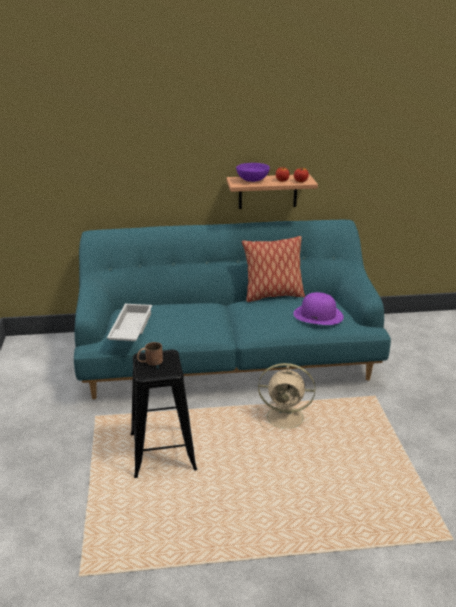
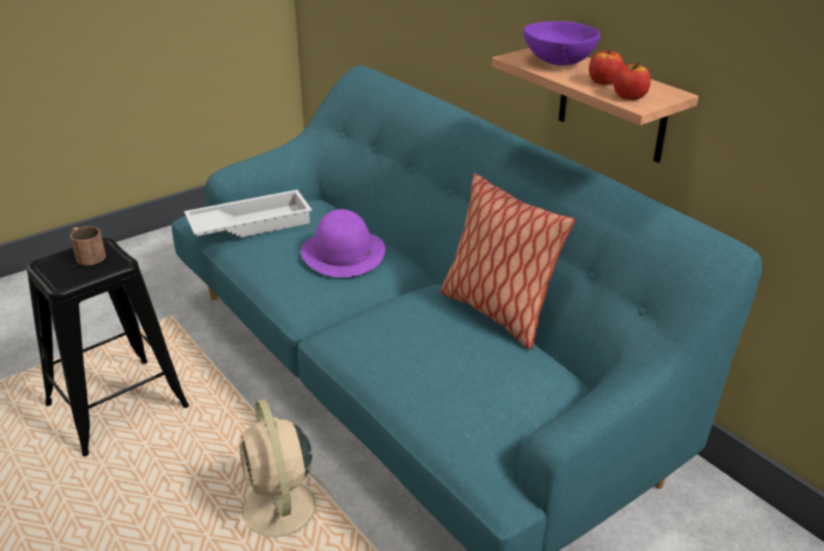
camera: 60 degrees right, 5 degrees up
(318, 315) = (462, 388): purple hat -> purple hat (343, 253)

